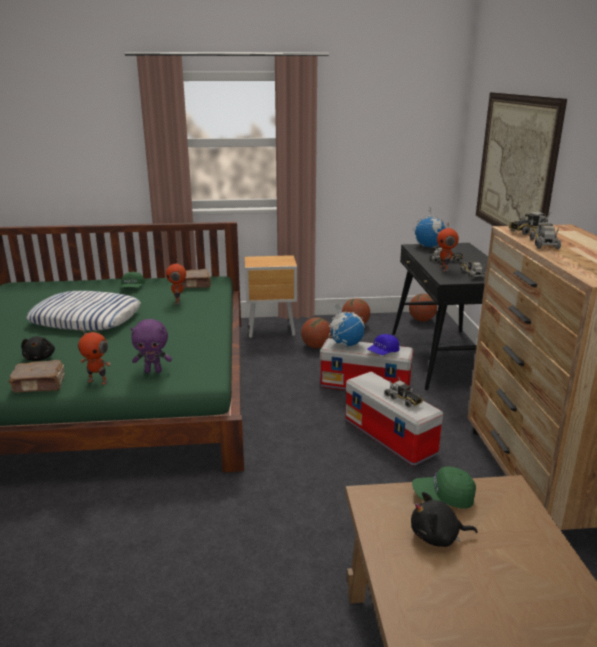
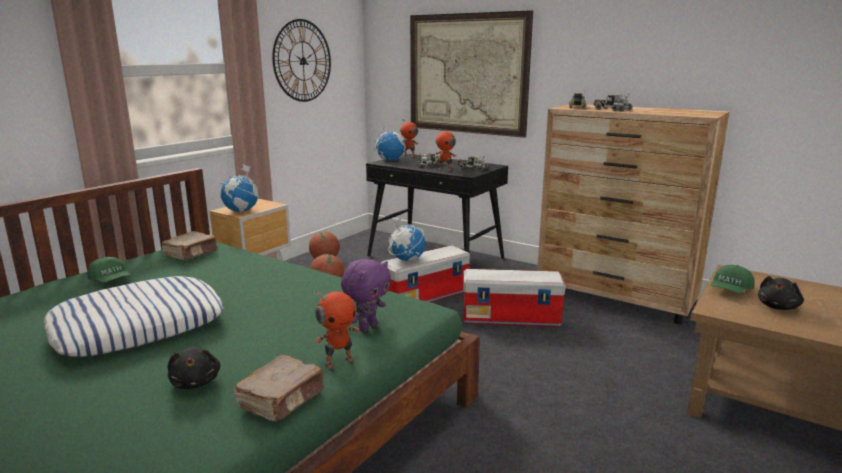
camera: 50 degrees left, 5 degrees down
(40, 358) = (196, 382): black plush toy -> black plush toy turned 45 degrees clockwise
(178, 301) = (215, 271): toy robot -> toy robot (409, 156)
(258, 262) = (242, 211): none -> globe
(374, 136) = (302, 61): none -> wall clock
(383, 352) = (443, 255): blue cap -> none
(403, 399) = (527, 275): toy truck -> none
(421, 320) = (367, 240): basketball -> none

